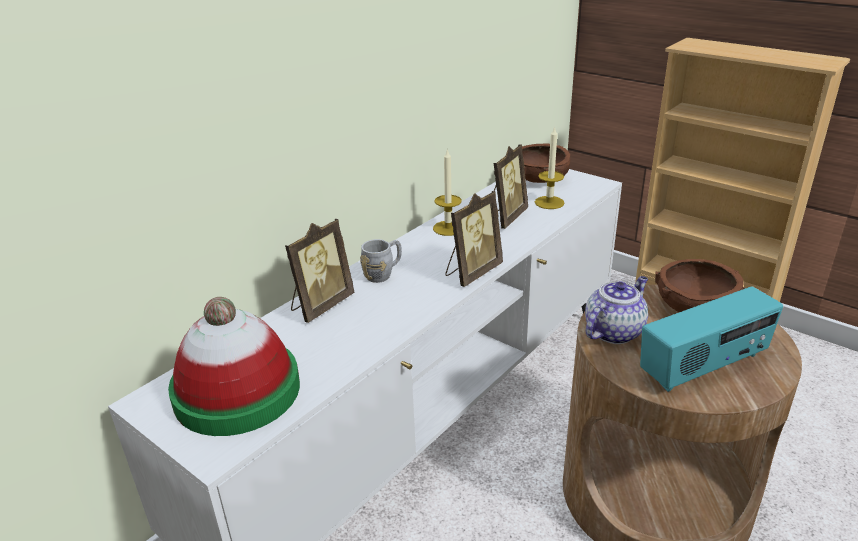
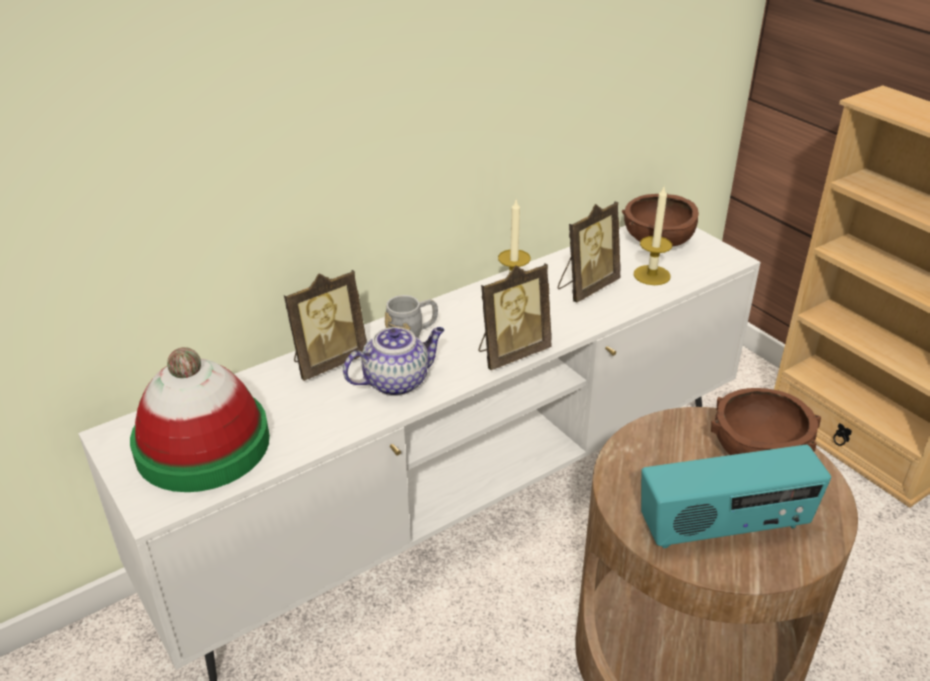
camera: 15 degrees right, 5 degrees up
(613, 331) = (642, 460): teapot -> teapot (397, 381)

